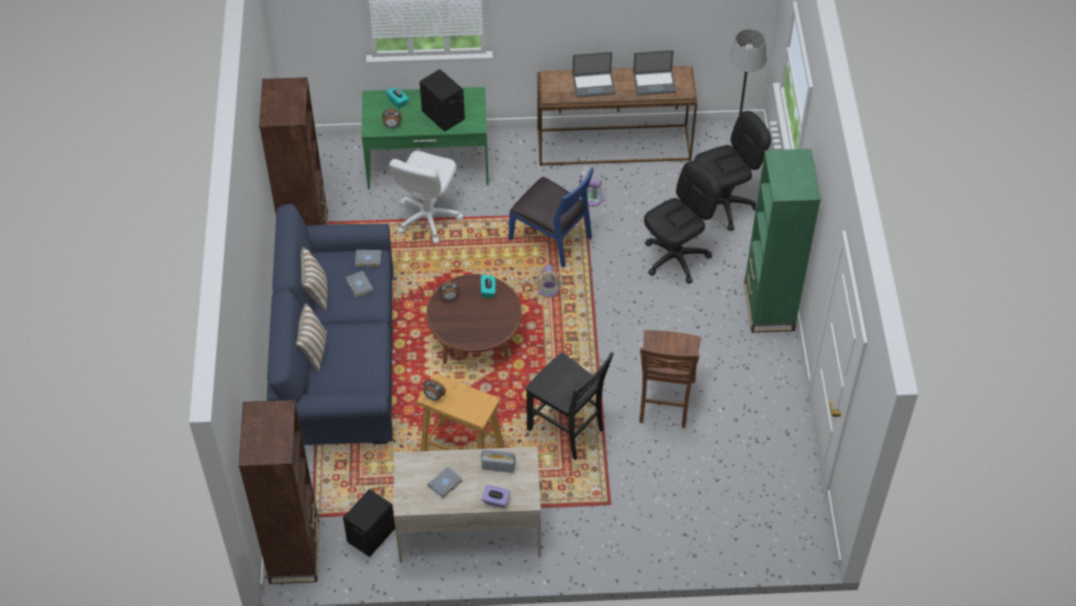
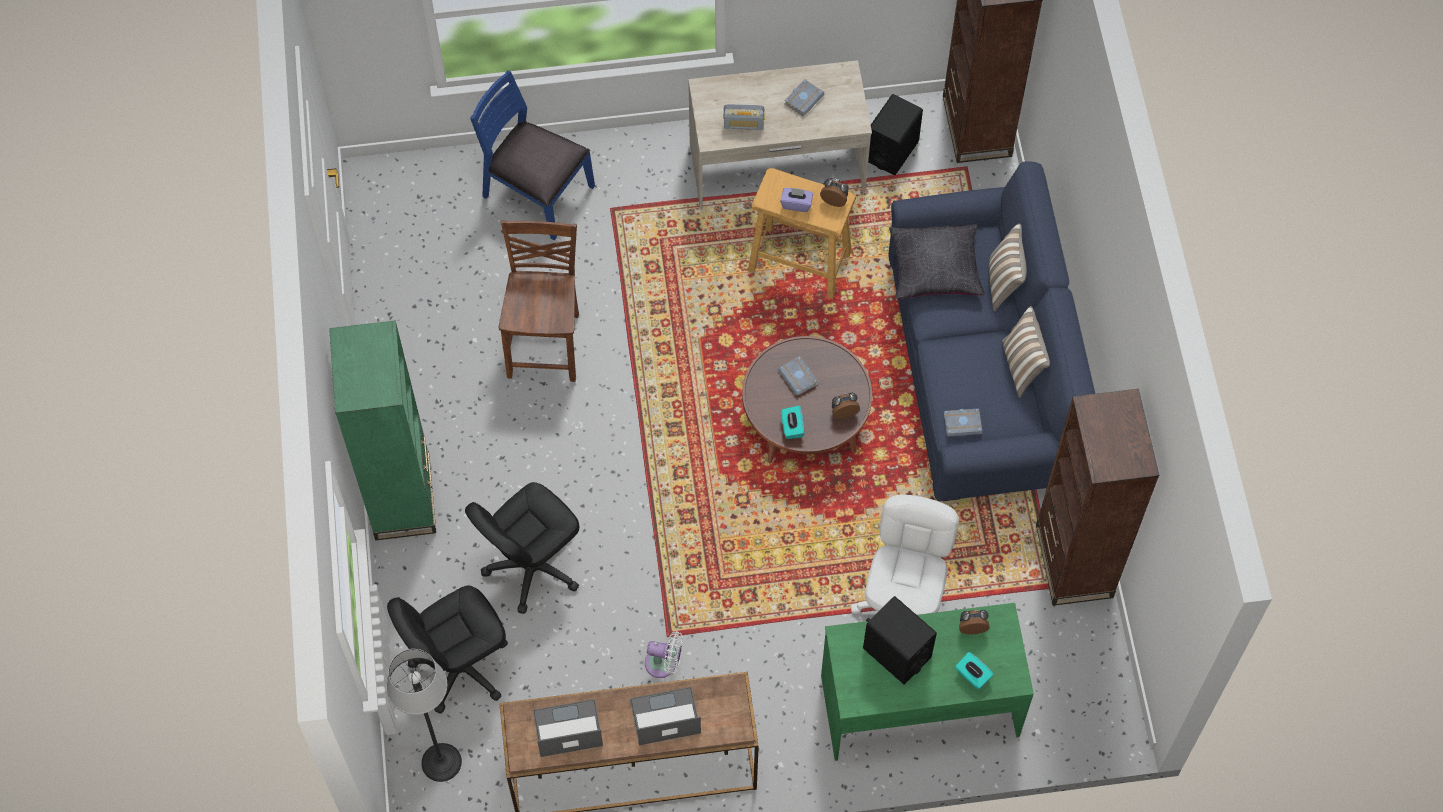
camera: 175 degrees right, 10 degrees up
(358, 285) = (967, 382): grey book -> grey book (799, 377)
(363, 365) = (935, 269): none -> black pillow
(496, 501) = (741, 84): purple tissue box -> purple tissue box (796, 204)
(548, 291) = (712, 497): beige fan -> none
(551, 238) = (715, 587): blue chair -> blue chair (536, 192)
(567, 430) = (670, 297): black chair -> none

